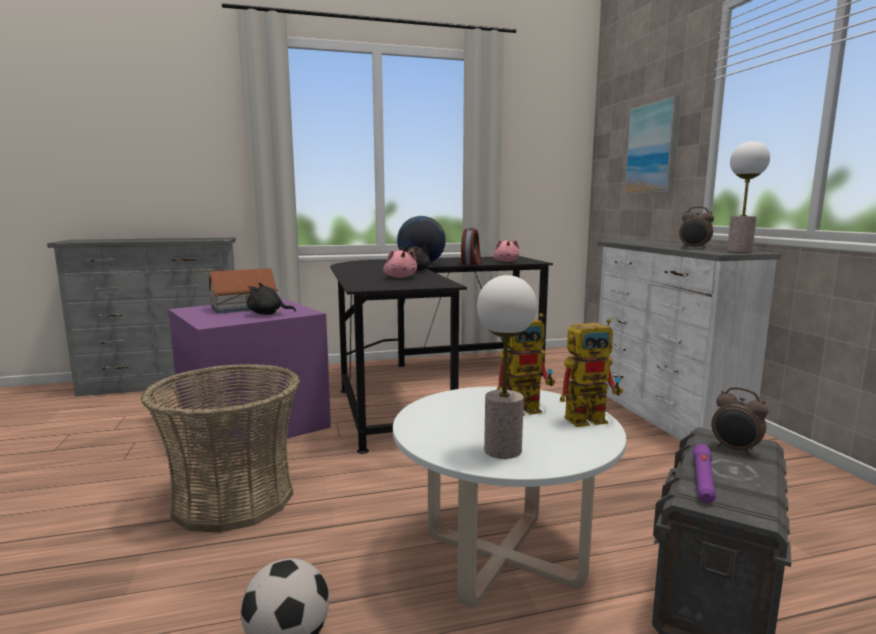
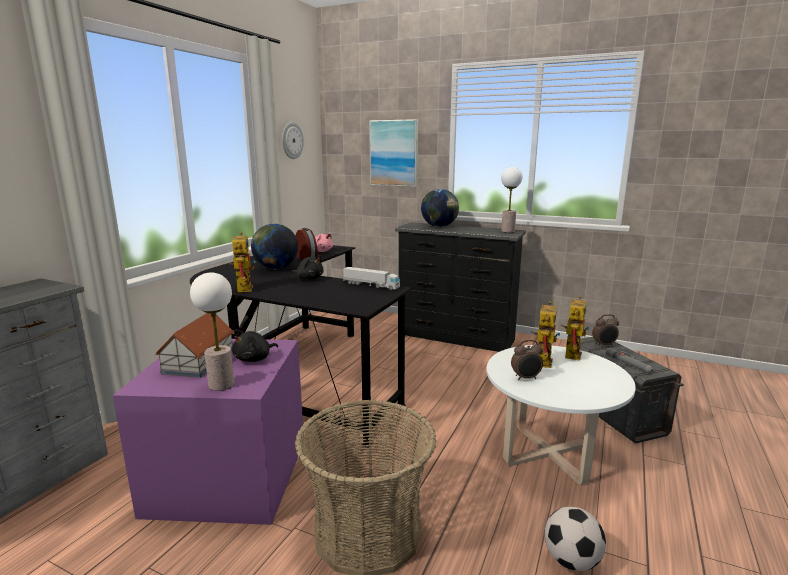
camera: 50 degrees left, 5 degrees up
(352, 268) = (243, 288): none -> toy robot
(400, 277) = (332, 289): pink plush toy -> none
(439, 280) = (370, 285): none -> toy truck
(502, 450) = (596, 387): table lamp -> table lamp (221, 385)
(536, 142) = (292, 140): none -> wall clock
(659, 243) = (439, 226): none -> globe
(661, 414) = (455, 337): white dresser -> black dresser
(694, 248) = (480, 231): alarm clock -> alarm clock (526, 378)
(703, 480) = (628, 364): purple flashlight -> grey flashlight

